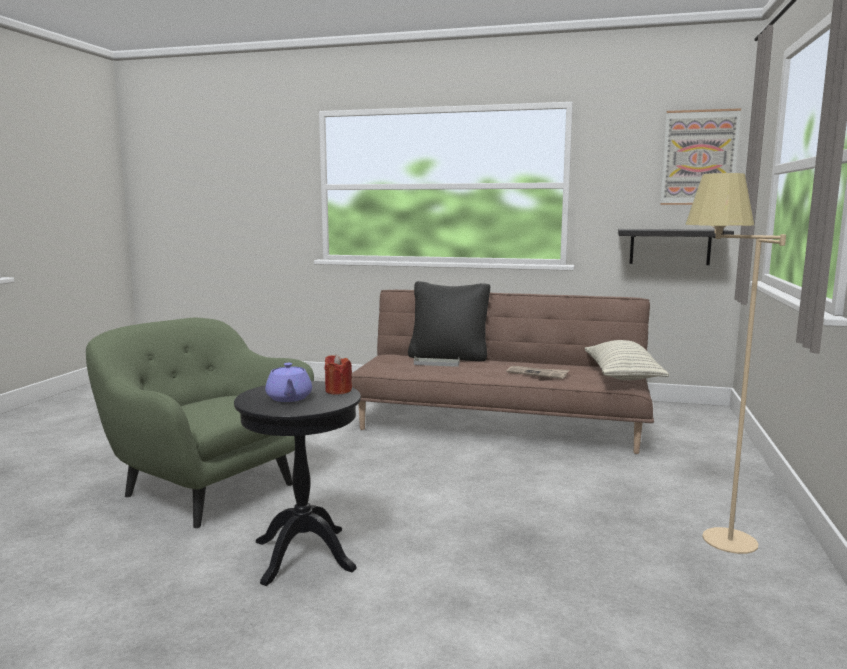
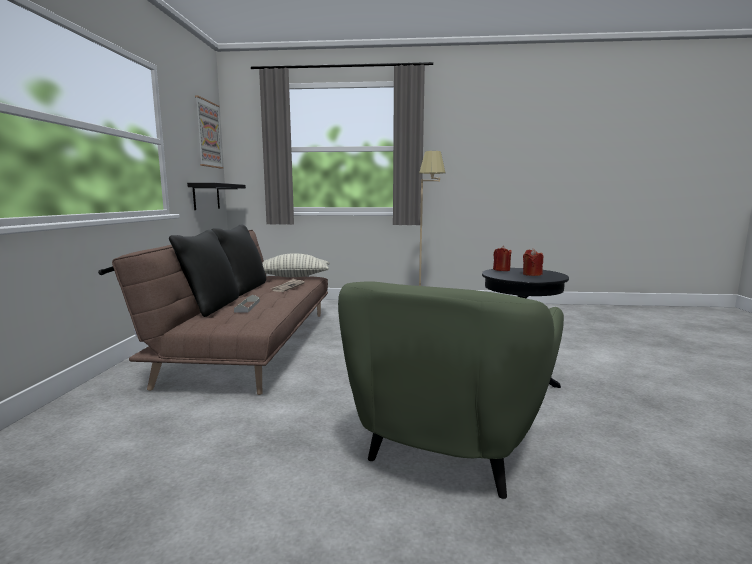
camera: 100 degrees left, 0 degrees up
(289, 398) = (532, 274): purple teapot -> red candle
(535, 362) = (243, 288): none -> black pillow

